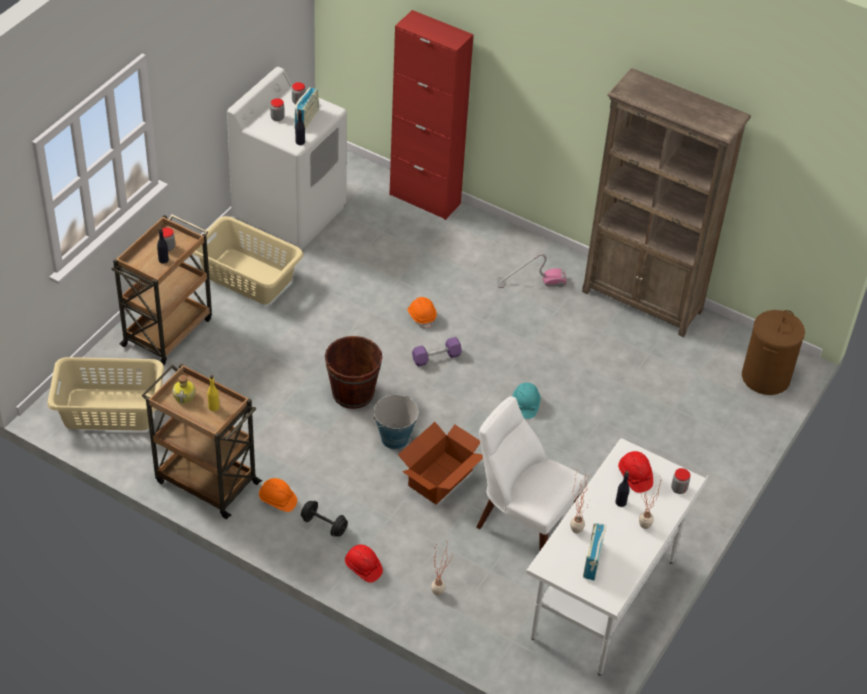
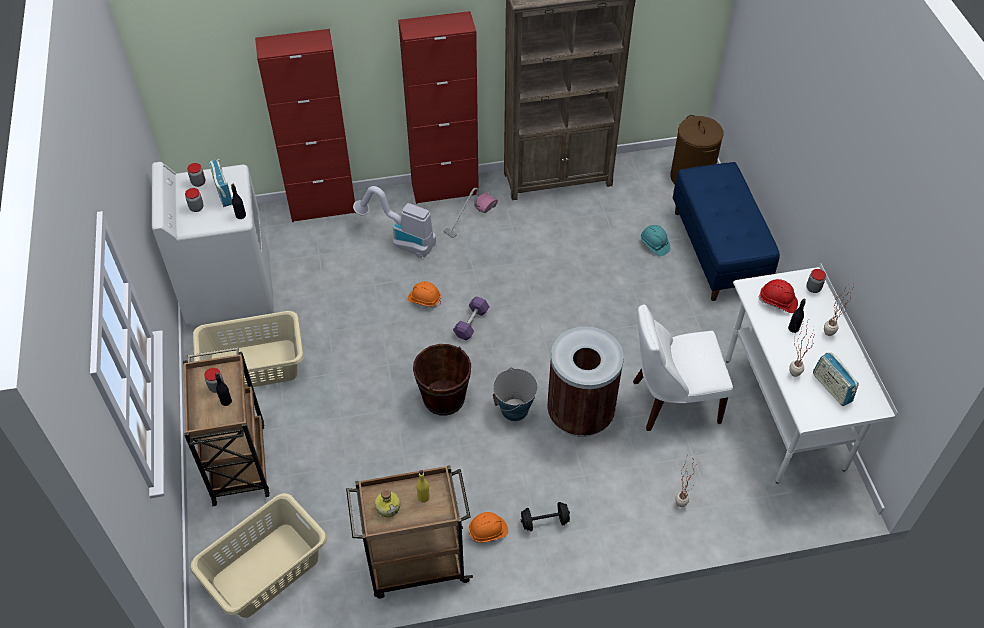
camera: 40 degrees left, 5 degrees up
(363, 568) = (610, 531): red hard hat -> none
(439, 478) = (580, 414): cardboard box -> brown trash can
(455, 262) = (400, 240): none -> vacuum cleaner
(525, 405) = (572, 312): turquoise hard hat -> turquoise hard hat (654, 245)
(536, 248) = (445, 189): none -> red cabinet
(711, 448) = (718, 251): none -> blue bench

